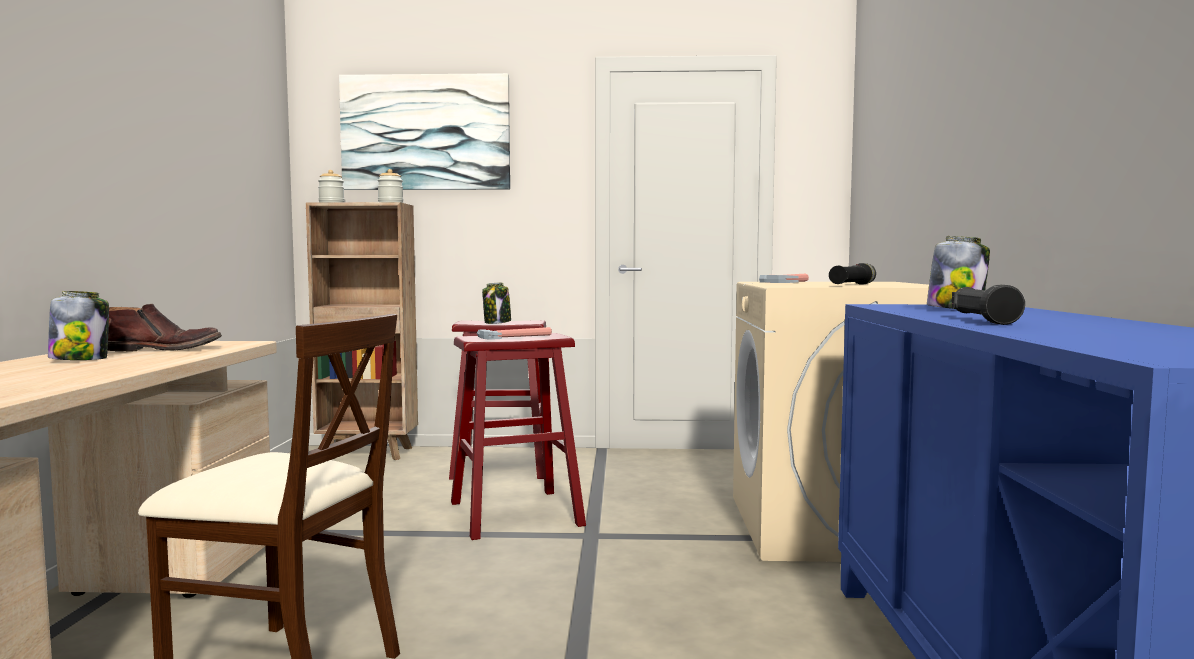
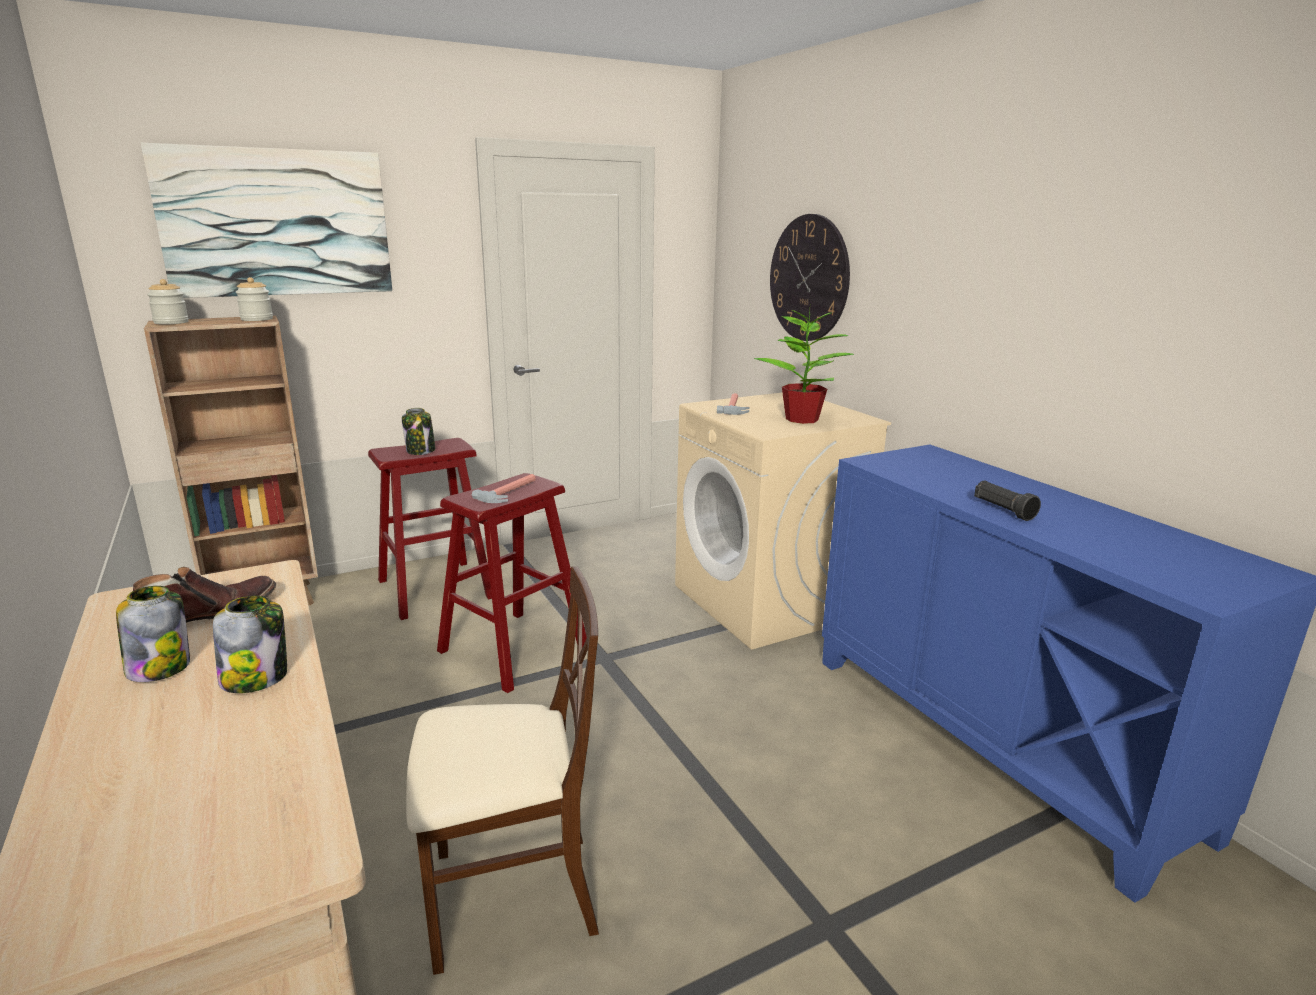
camera: 30 degrees left, 15 degrees up
(852, 285) = (803, 419): black flashlight -> potted plant
(910, 150) = (808, 278): none -> wall clock
(955, 309) = (935, 471): jar -> jar (256, 677)

